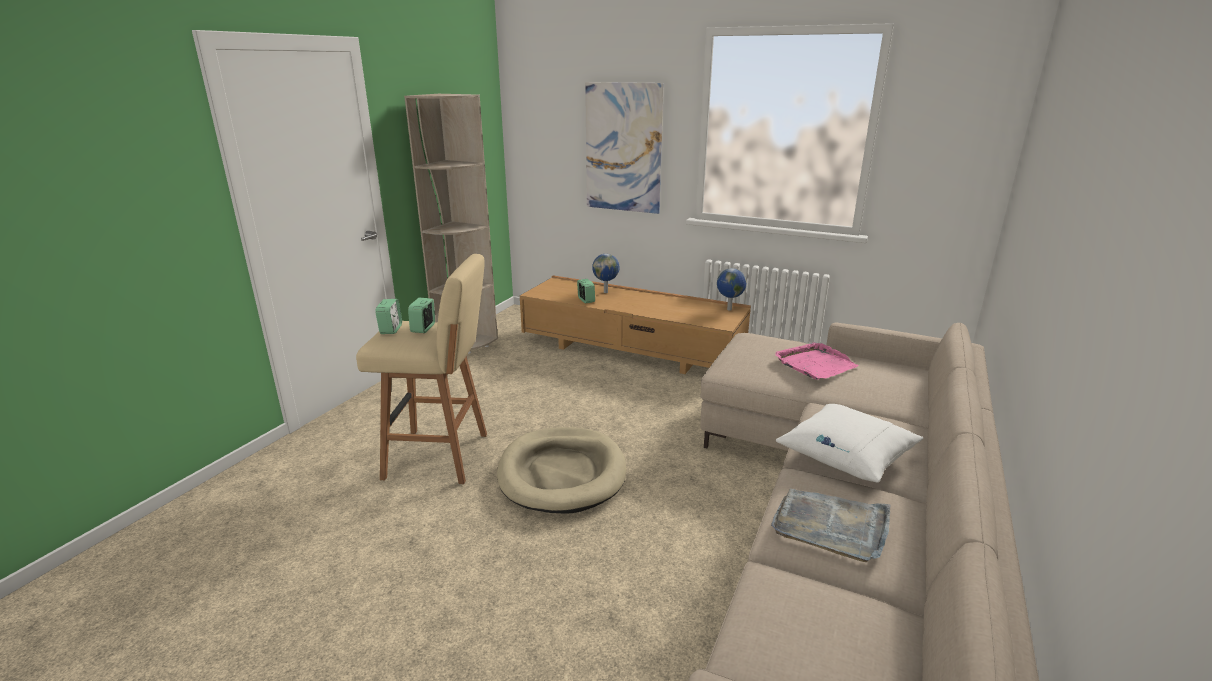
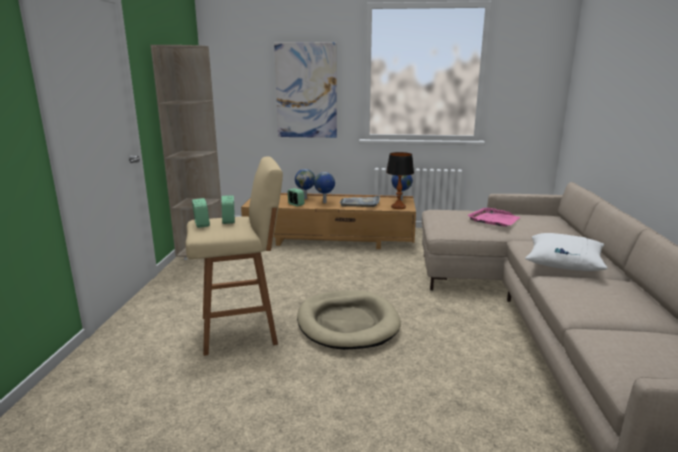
camera: 20 degrees left, 5 degrees down
(624, 301) = (324, 202): none -> globe
(714, 321) = (398, 207): none -> table lamp
(831, 526) = (596, 299): grey tray -> grey tray (360, 203)

